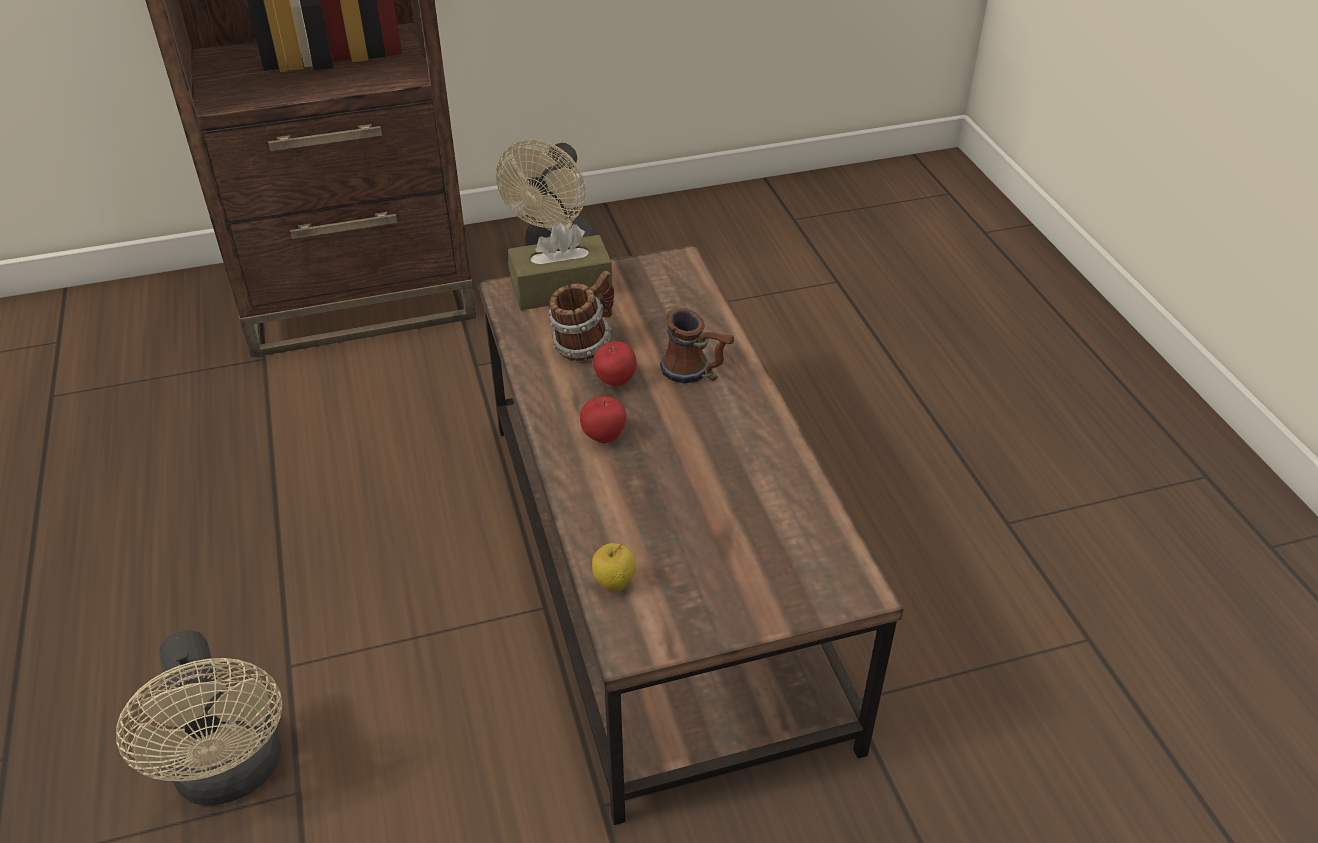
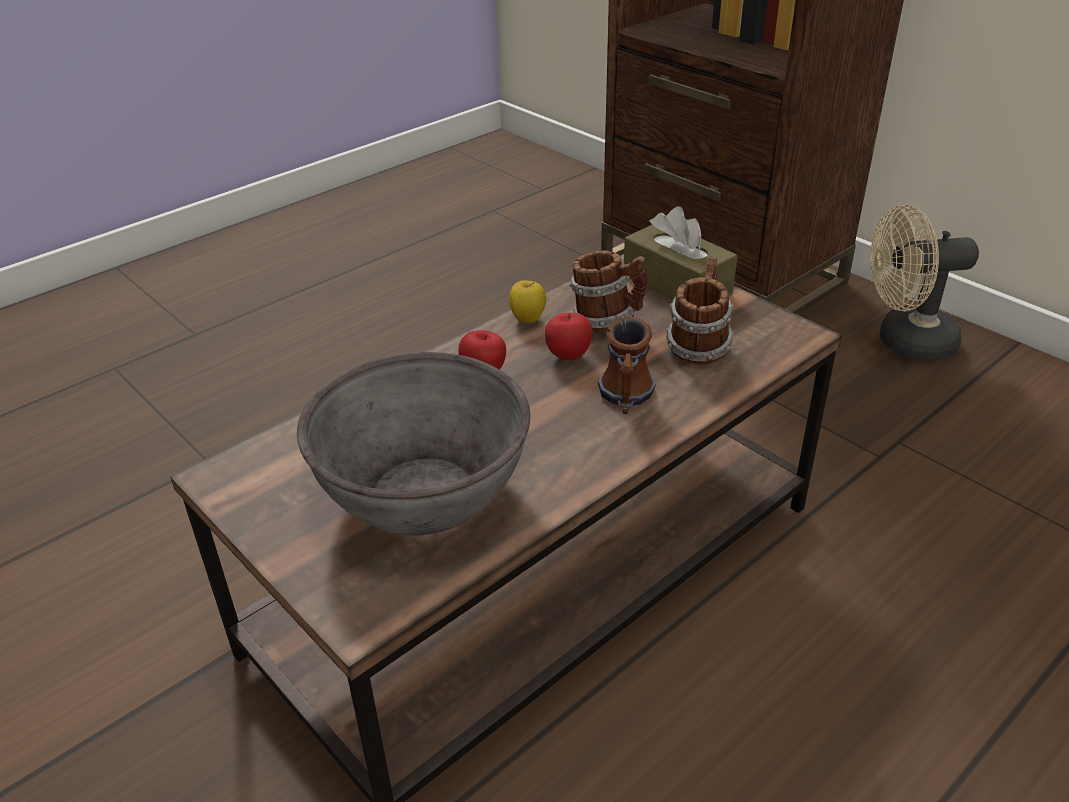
camera: 65 degrees right, 5 degrees down
(232, 774) = (213, 426): beige fan -> none
(614, 583) = (292, 443): apple -> apple (528, 320)
(657, 313) = (698, 347): none -> mug
(739, 518) = (423, 495): none -> grey bowl

